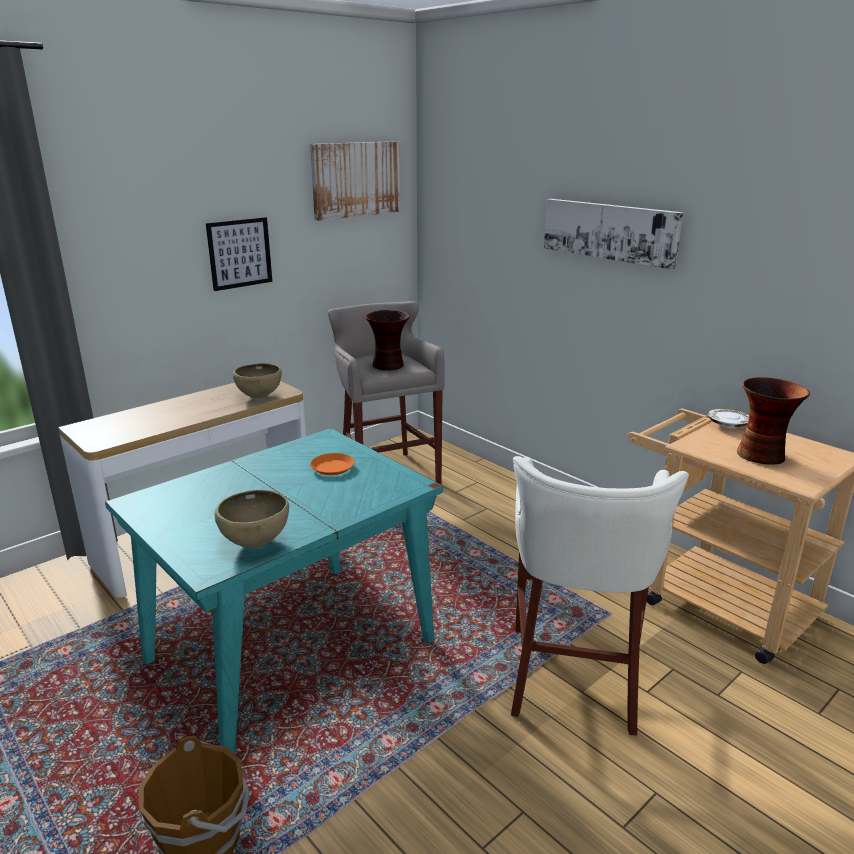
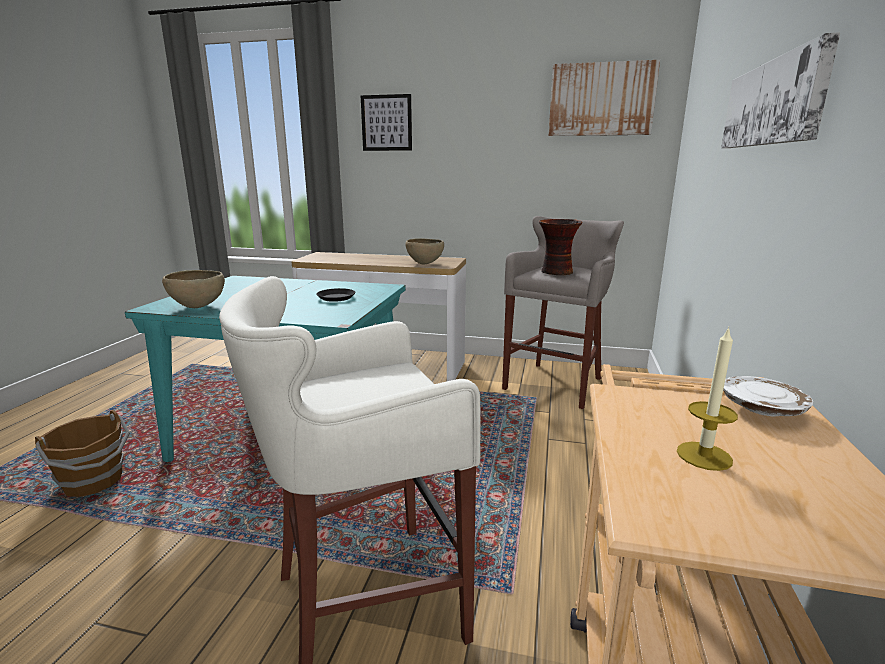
camera: 55 degrees right, 5 degrees down
(239, 253) = (472, 158): picture -> picture (386, 123)
(332, 467) = (336, 297): orange plate -> black plate
(762, 455) = (704, 456): vase -> candle

